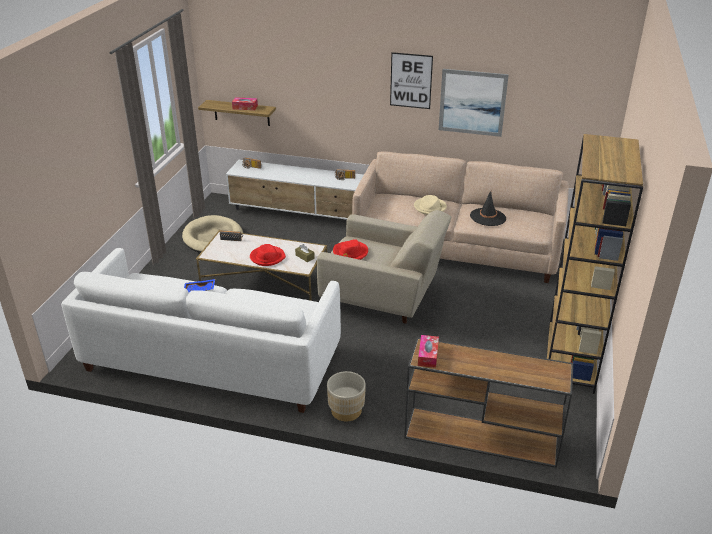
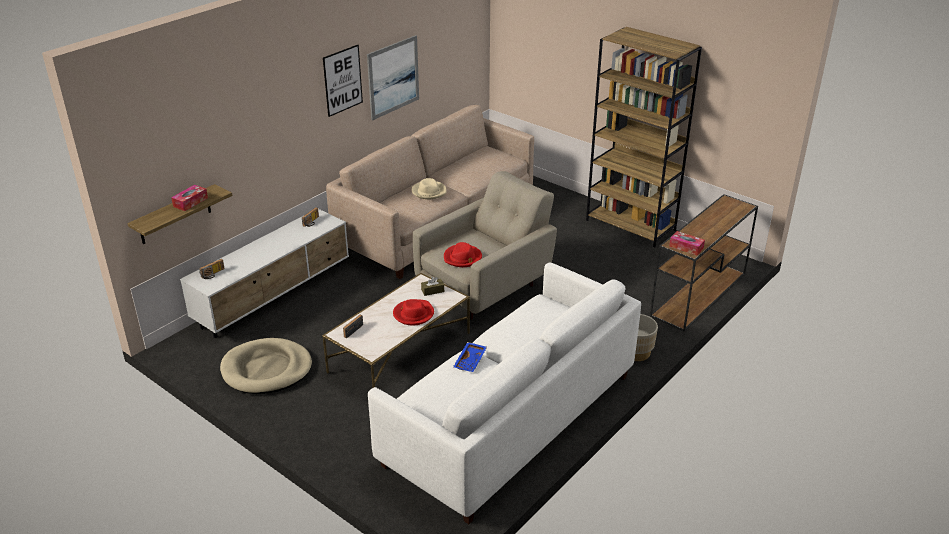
camera: 65 degrees left, 0 degrees up
(488, 217) = (470, 171): black hat -> none

